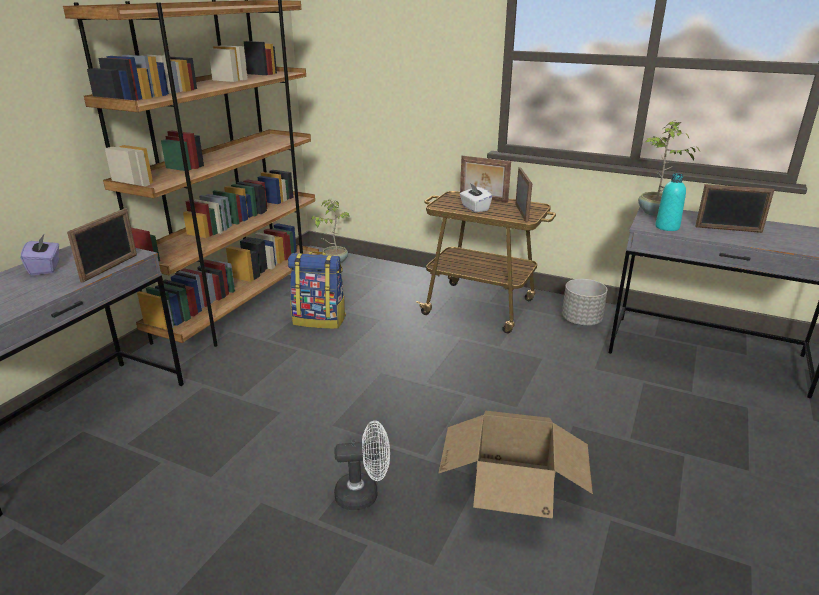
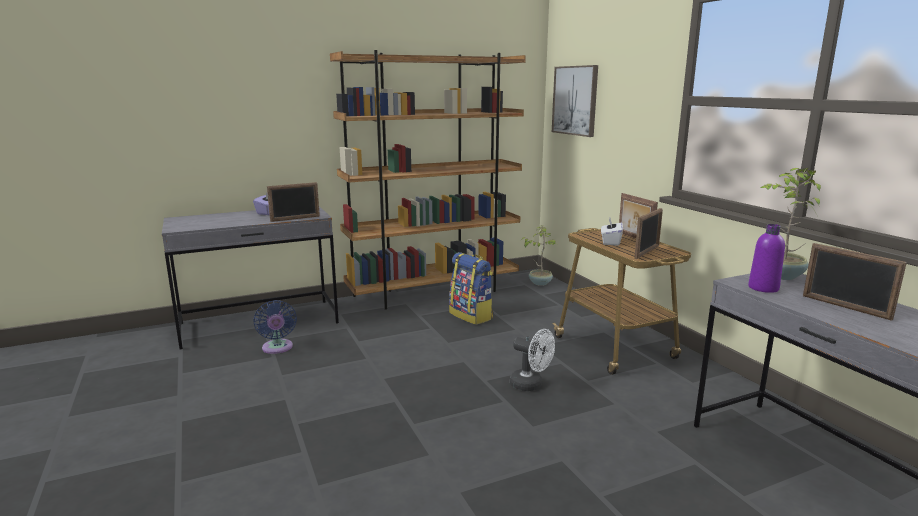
camera: 40 degrees right, 10 degrees down
(152, 449) = (277, 348): none -> blue fan
(348, 52) = (575, 100): none -> picture
(364, 494) = (342, 424): white fan -> white fan (531, 385)
(512, 486) = (443, 472): cardboard box -> none
(581, 321) = (707, 391): grey planter -> none
(667, 227) = (763, 288): turquoise bottle -> purple bottle

